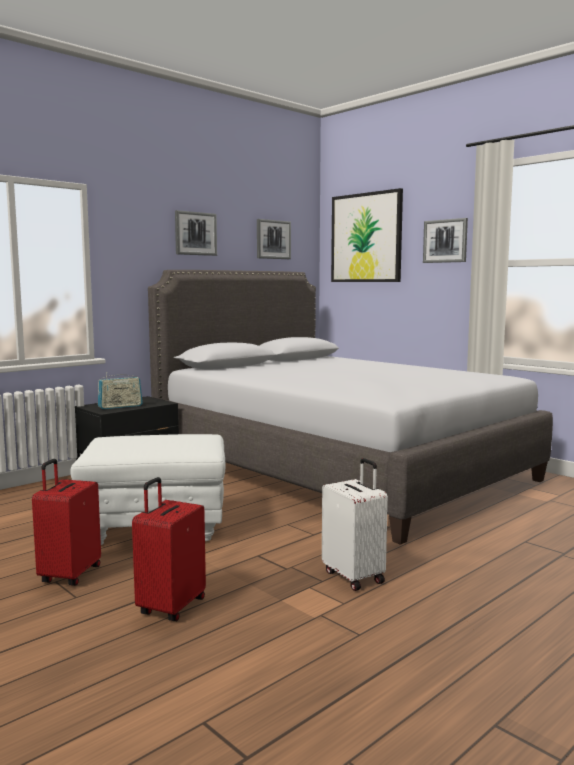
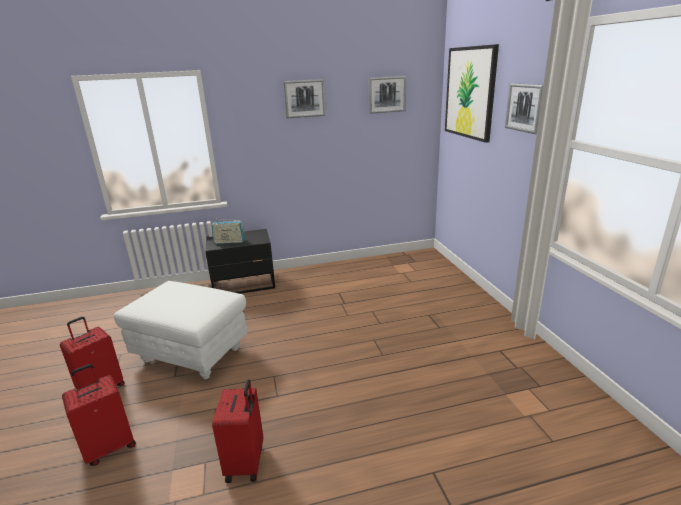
camera: 30 degrees right, 15 degrees up
(338, 469) = (384, 314): grey bed -> none
(354, 576) = (246, 463): white suitcase -> red suitcase

